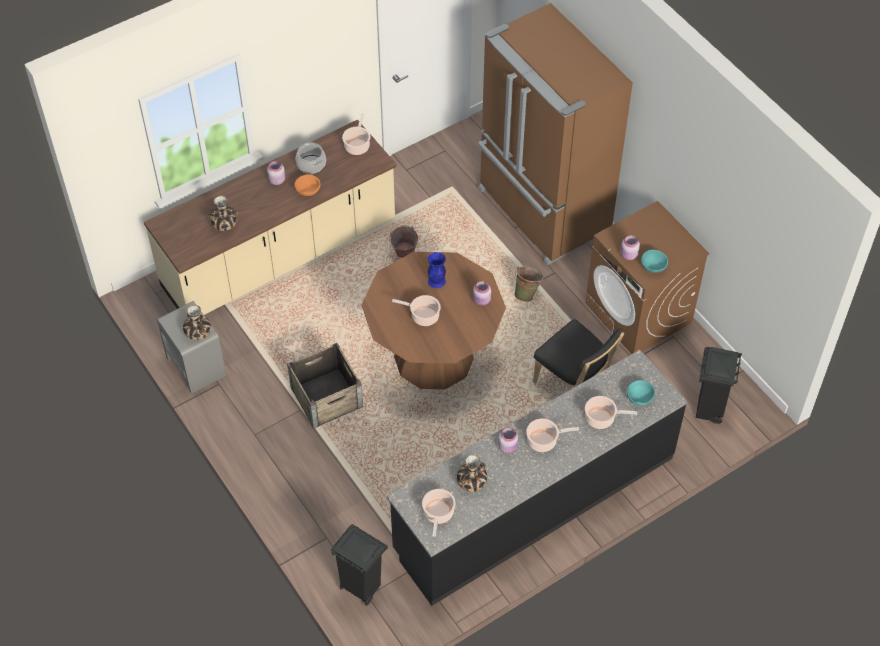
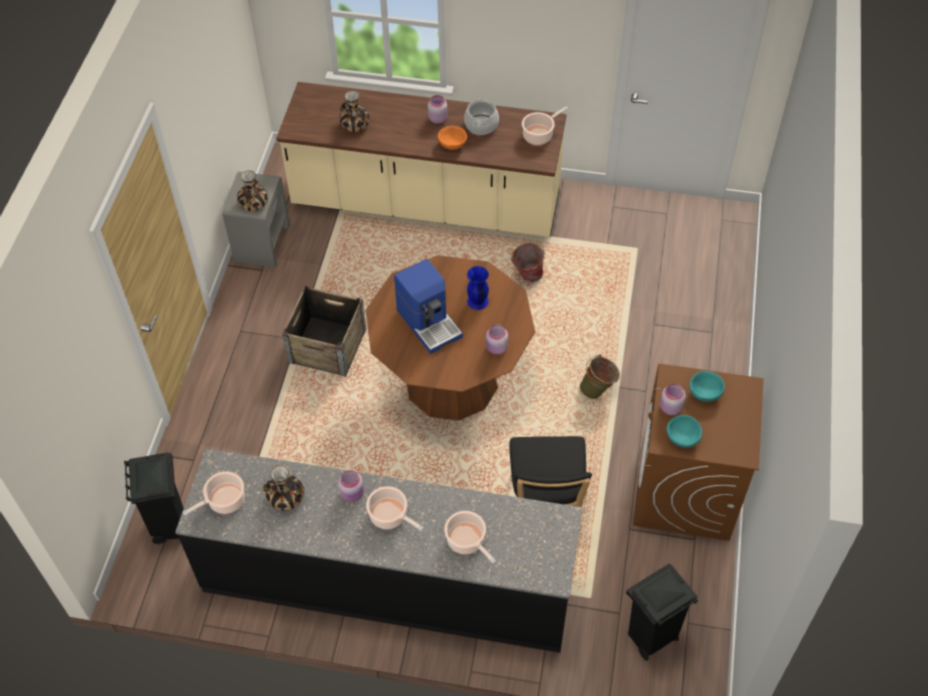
camera: 45 degrees right, 0 degrees up
(423, 316) = (429, 322): cooking pot -> coffee machine
(542, 211) = (696, 328): brown fridge -> none
(639, 398) = (526, 553): turquoise bowl -> turquoise bowl (705, 392)

